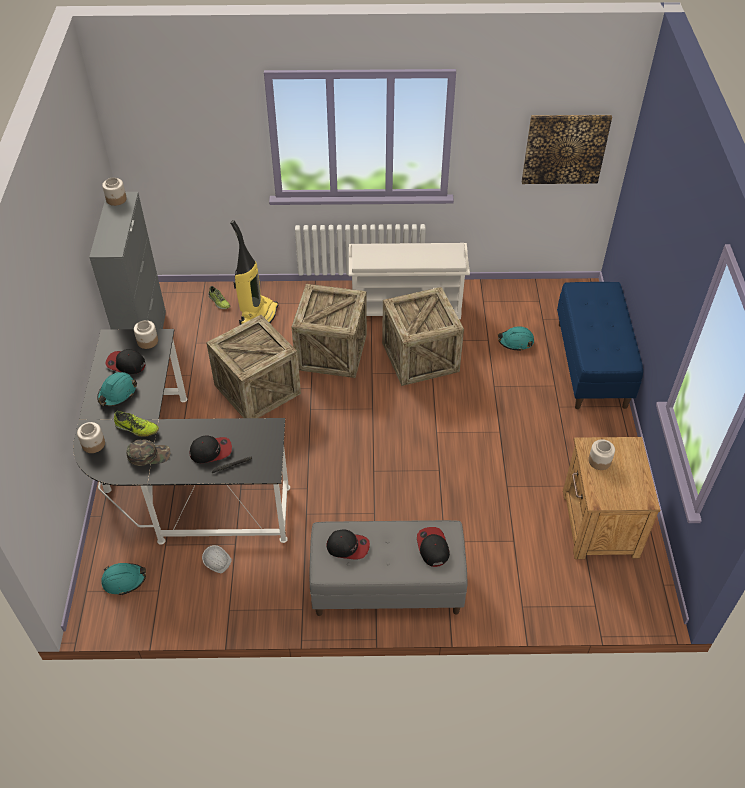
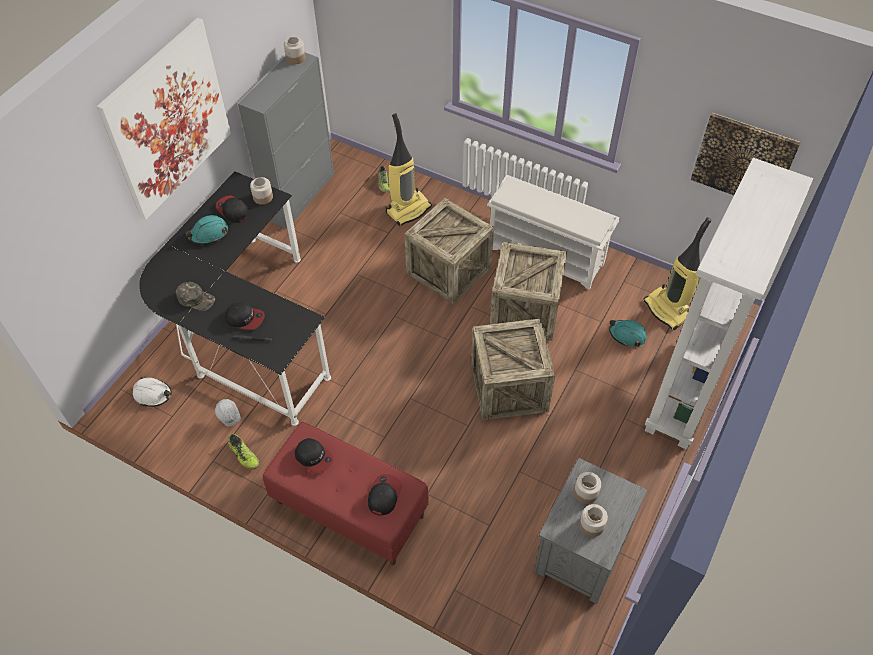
camera: 30 degrees right, 5 degrees up
(53, 285) = (168, 120): none -> picture
(93, 444) = (162, 270): jar -> jar (592, 525)
(124, 580) = (153, 394): turquoise hard hat -> white hard hat
(137, 429) = (202, 272): shoe -> shoe (244, 455)
(257, 389) = (362, 277): crate -> crate (509, 387)
(386, 588) = (349, 509): grey bench -> red bench
(533, 309) = (668, 310): none -> vacuum cleaner
(592, 364) = (688, 392): blue bench -> white bookcase
(599, 525) = (580, 552): brown nightstand -> grey nightstand

